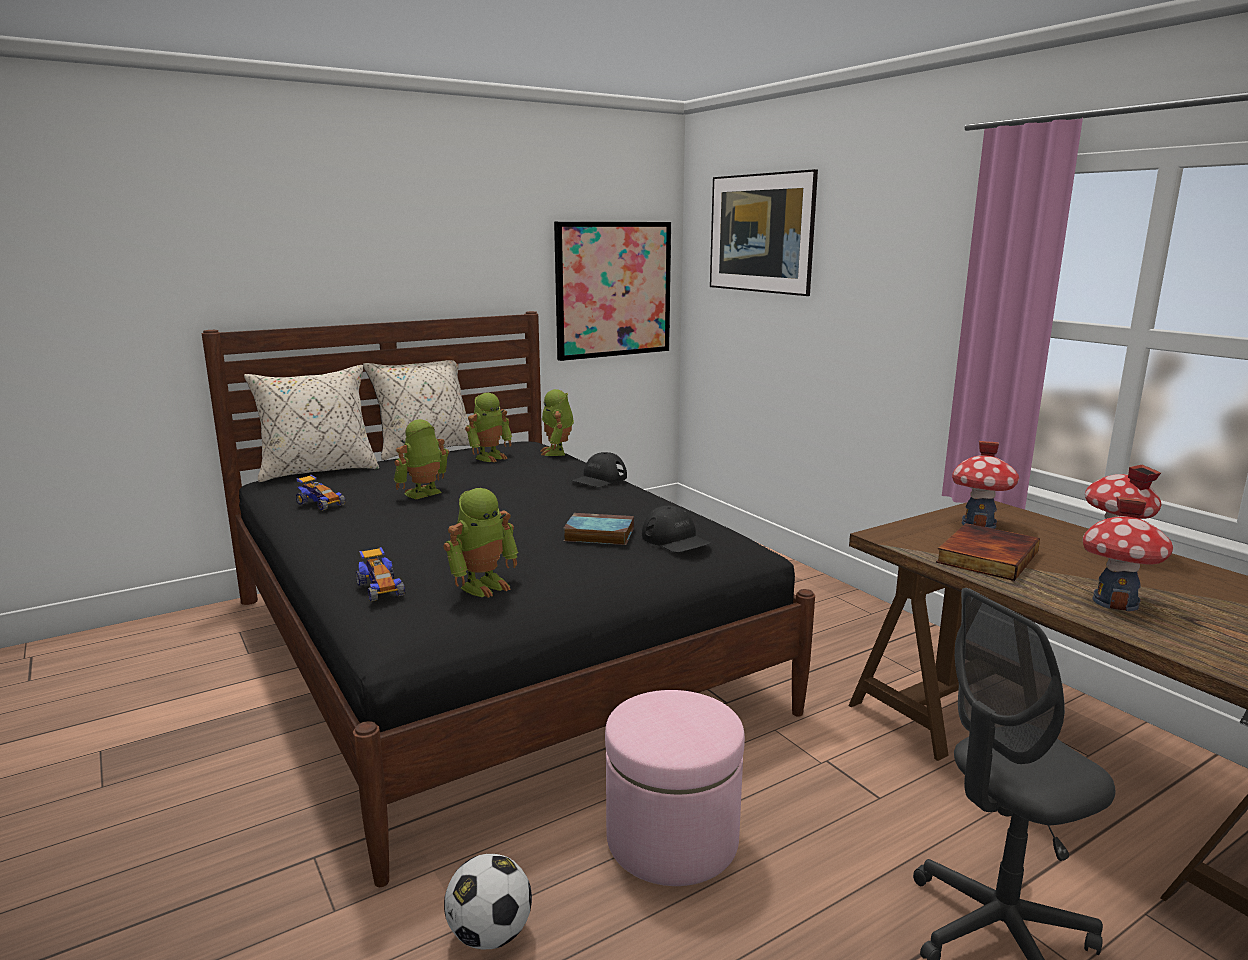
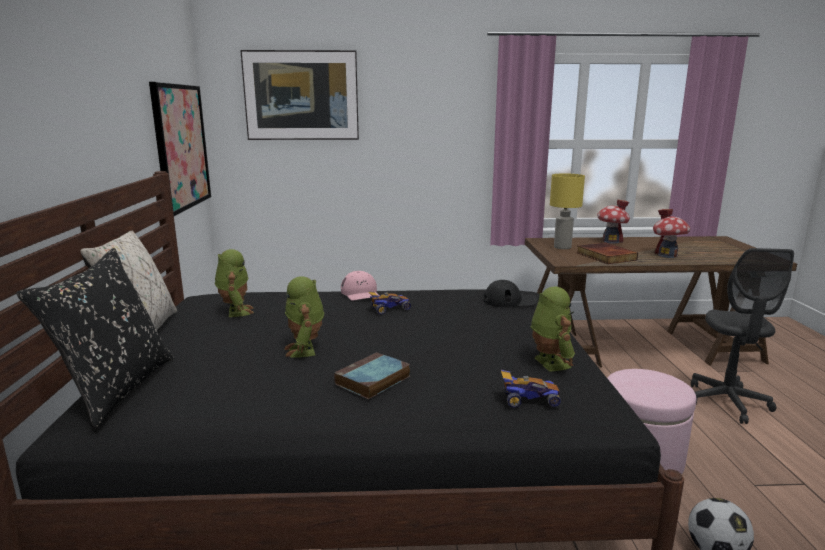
camera: 60 degrees left, 0 degrees up
(318, 471) = (116, 389): beige pillow -> black pillow
(320, 504) = (256, 399): toy car -> toy car (389, 309)
(557, 452) = (265, 291): toy robot -> none
(597, 534) = (481, 315): book -> book (372, 381)
(599, 479) = (361, 293): black cap -> pink cap
(979, 524) = (562, 247): toy house -> yellow table lamp

